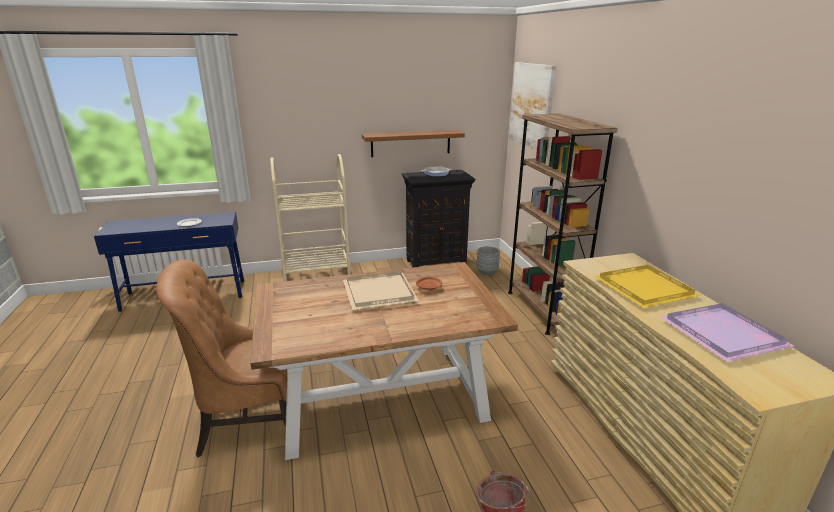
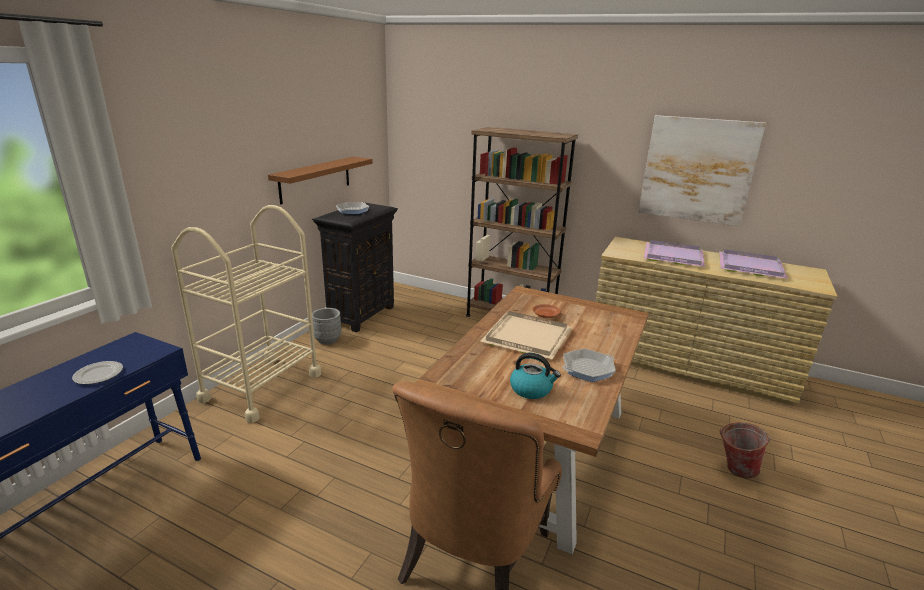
camera: 50 degrees left, 0 degrees up
(303, 318) = (531, 389): none -> kettle
(361, 328) = (587, 369): none -> frying pan
(487, 271) = (420, 305): grey planter -> grey planter (328, 339)
(532, 105) = (433, 122): picture -> picture (697, 170)
(646, 289) = (674, 256): yellow tray -> purple tray

